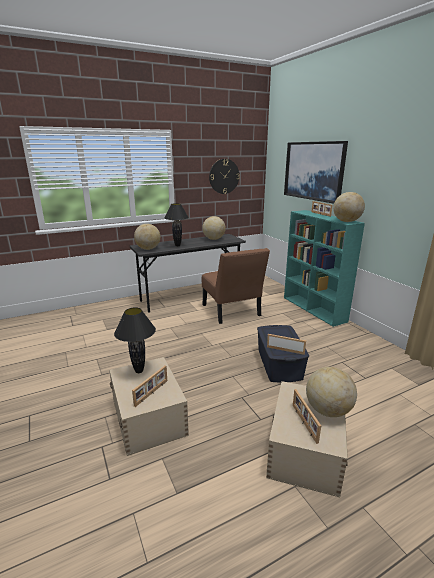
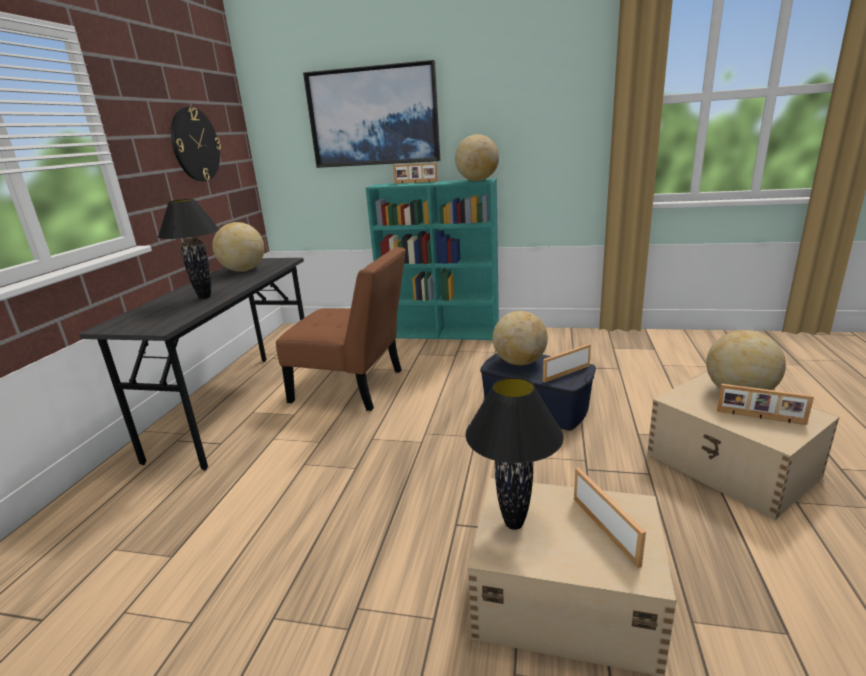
camera: 50 degrees left, 0 degrees up
(148, 249) = (155, 321): globe -> globe (519, 362)

